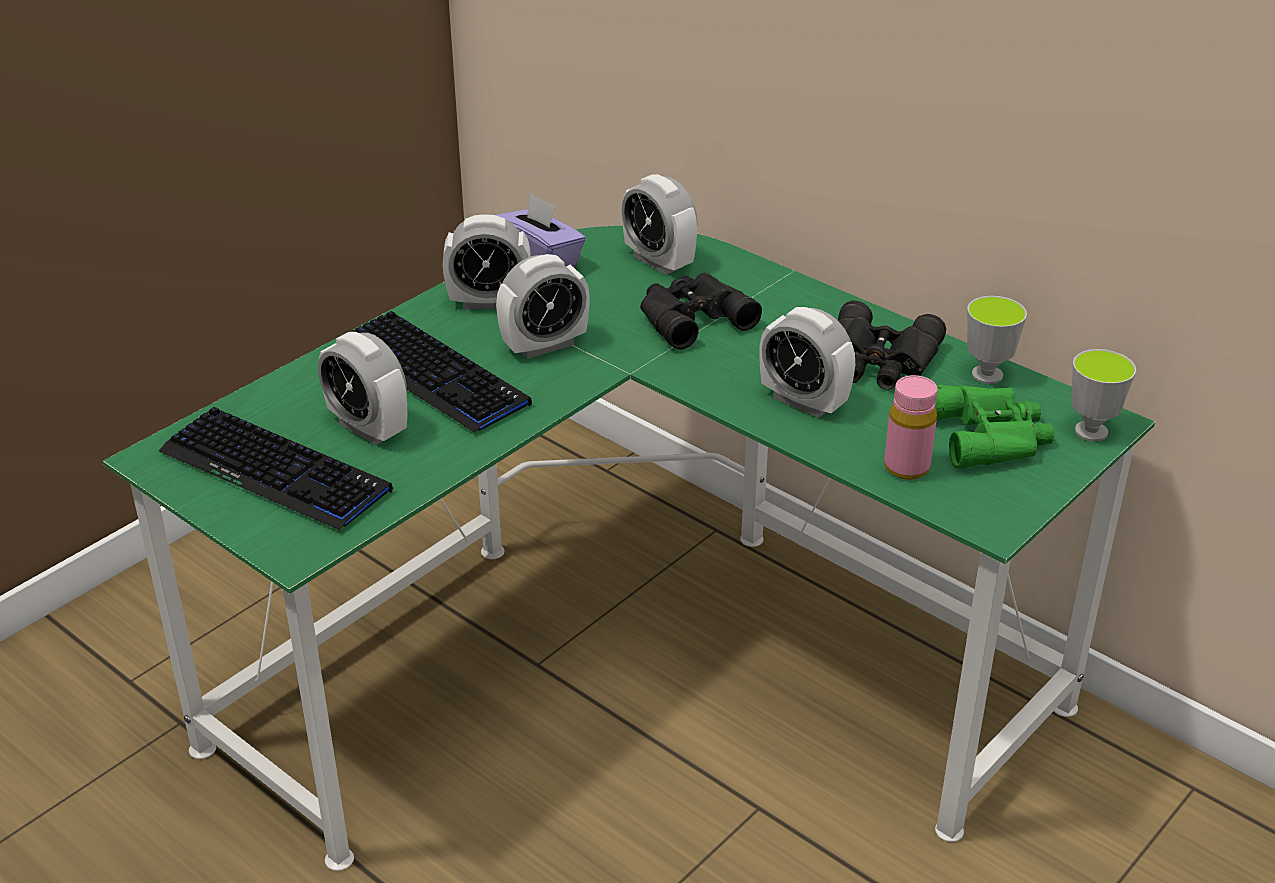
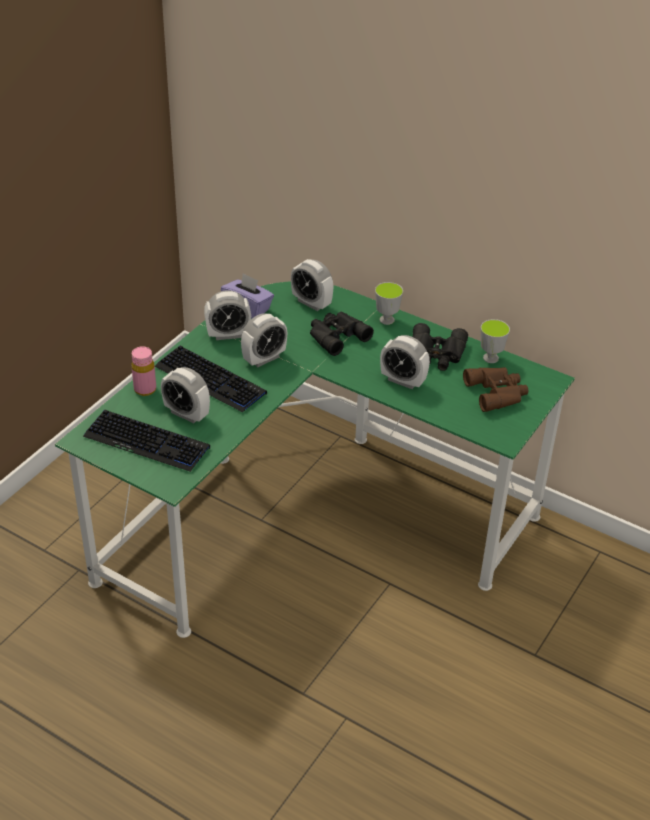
camera: 10 degrees left, 5 degrees up
(906, 467) = (459, 413): pink bottle -> pink bottle (145, 389)
(991, 436) = (497, 392): green binoculars -> brown binoculars
(1091, 432) = (545, 386): cup -> cup (387, 320)

